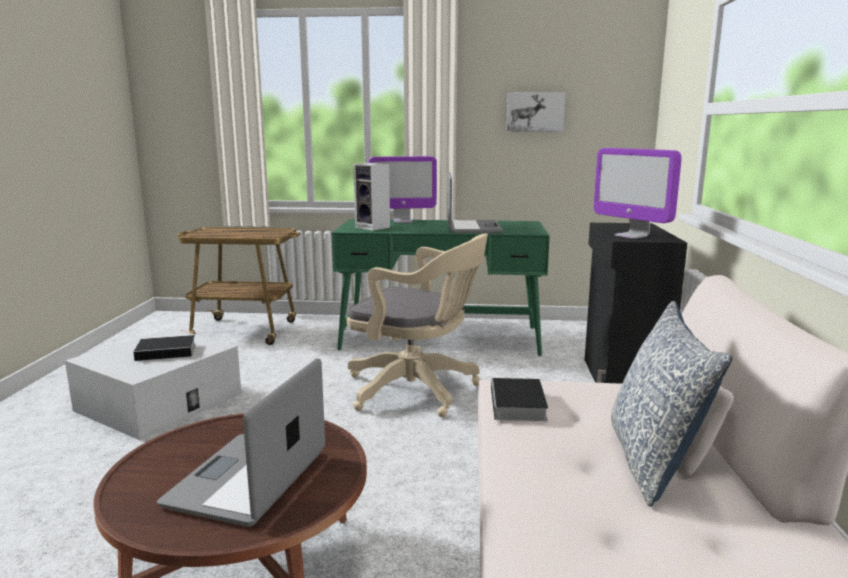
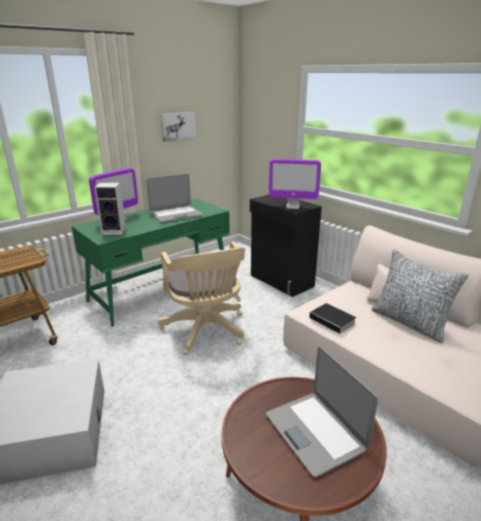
camera: 45 degrees left, 10 degrees up
(168, 351) = (54, 390): book -> none
(418, 390) = (206, 331): beige office chair -> beige office chair turned 90 degrees clockwise
(472, 228) = (176, 214): laptop -> laptop turned 105 degrees clockwise

